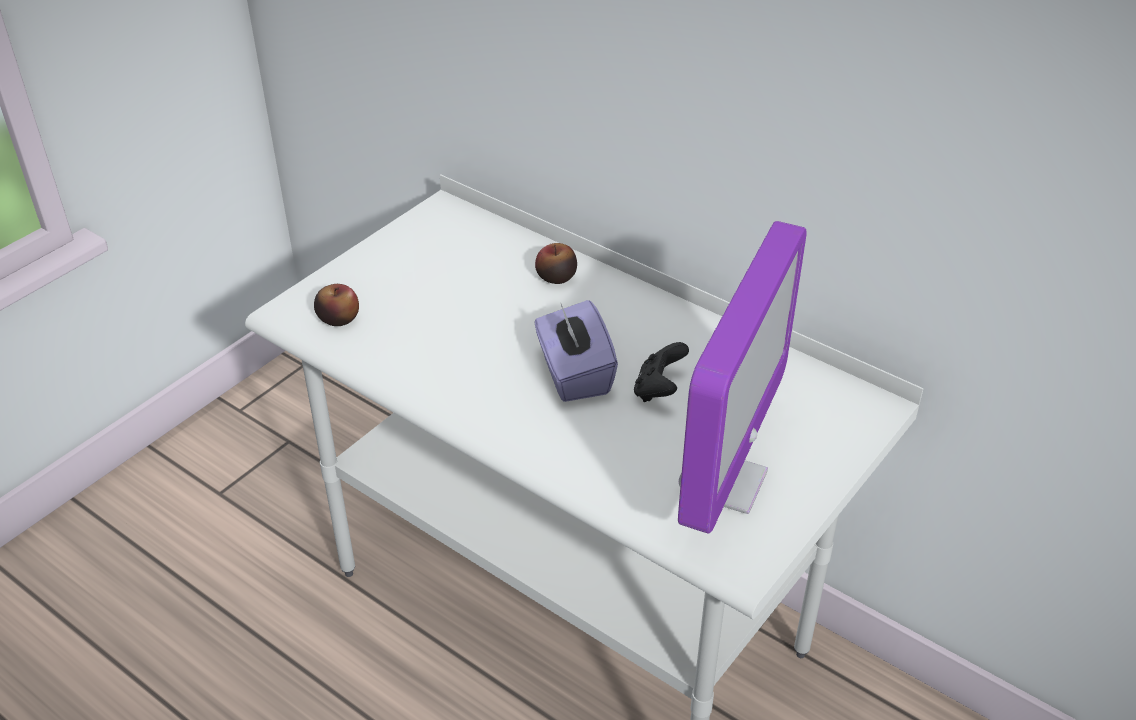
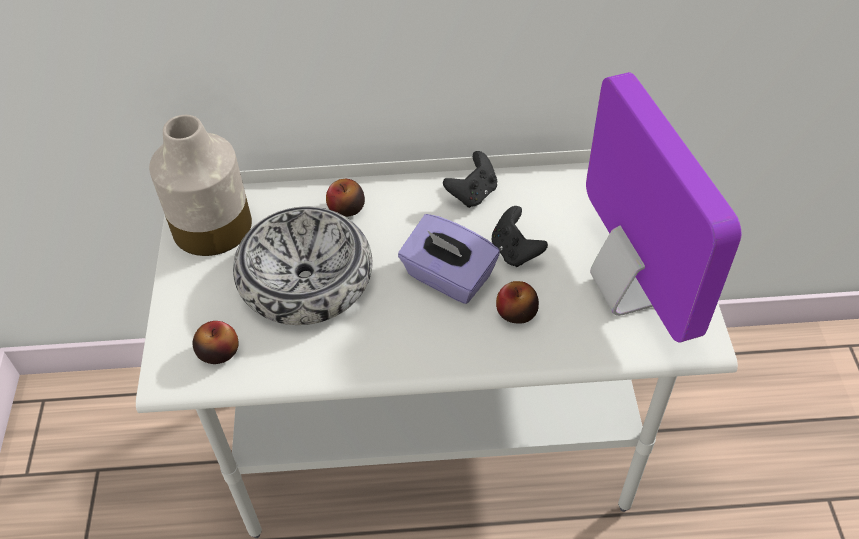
camera: 40 degrees left, 10 degrees up
(438, 231) = (211, 226): none -> beige vase
(461, 307) = (305, 278): none -> bowl
(598, 435) = (516, 312): none -> apple
(678, 326) = (472, 194): none -> black game controller

